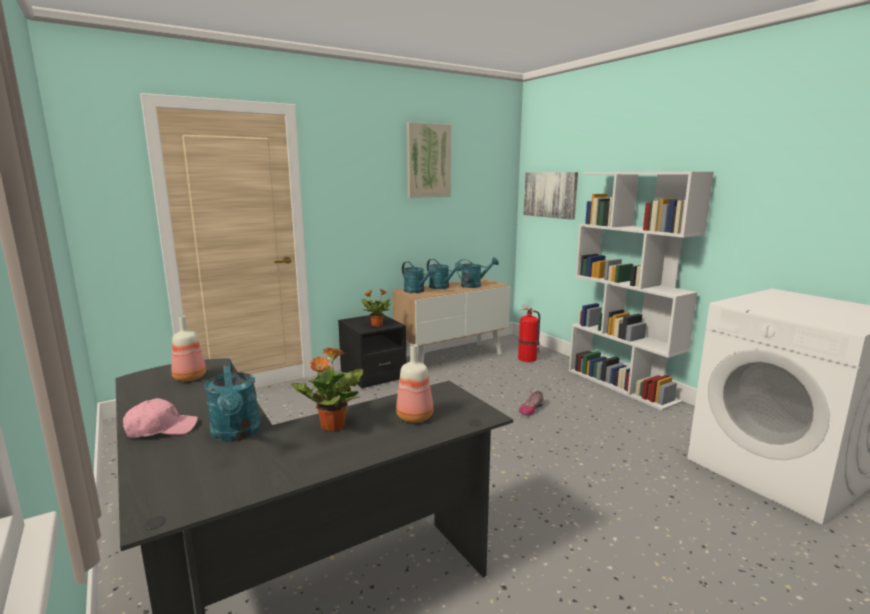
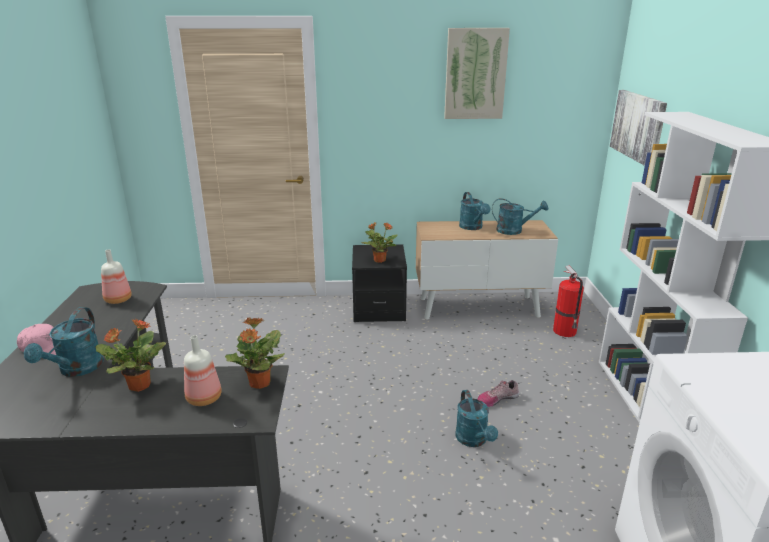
camera: 30 degrees right, 10 degrees up
(417, 291) = (438, 228): turquoise watering can -> turquoise watering can (474, 440)
(446, 396) = (259, 383): none -> potted plant

